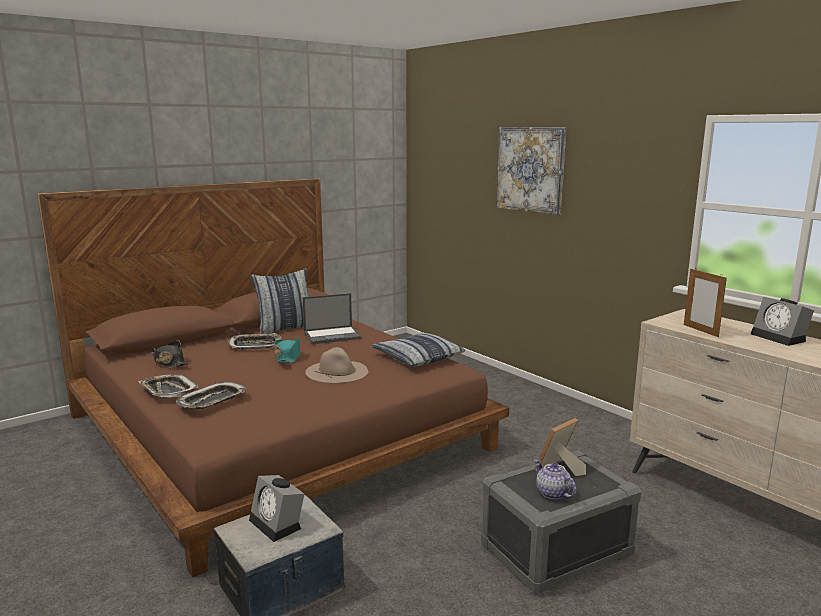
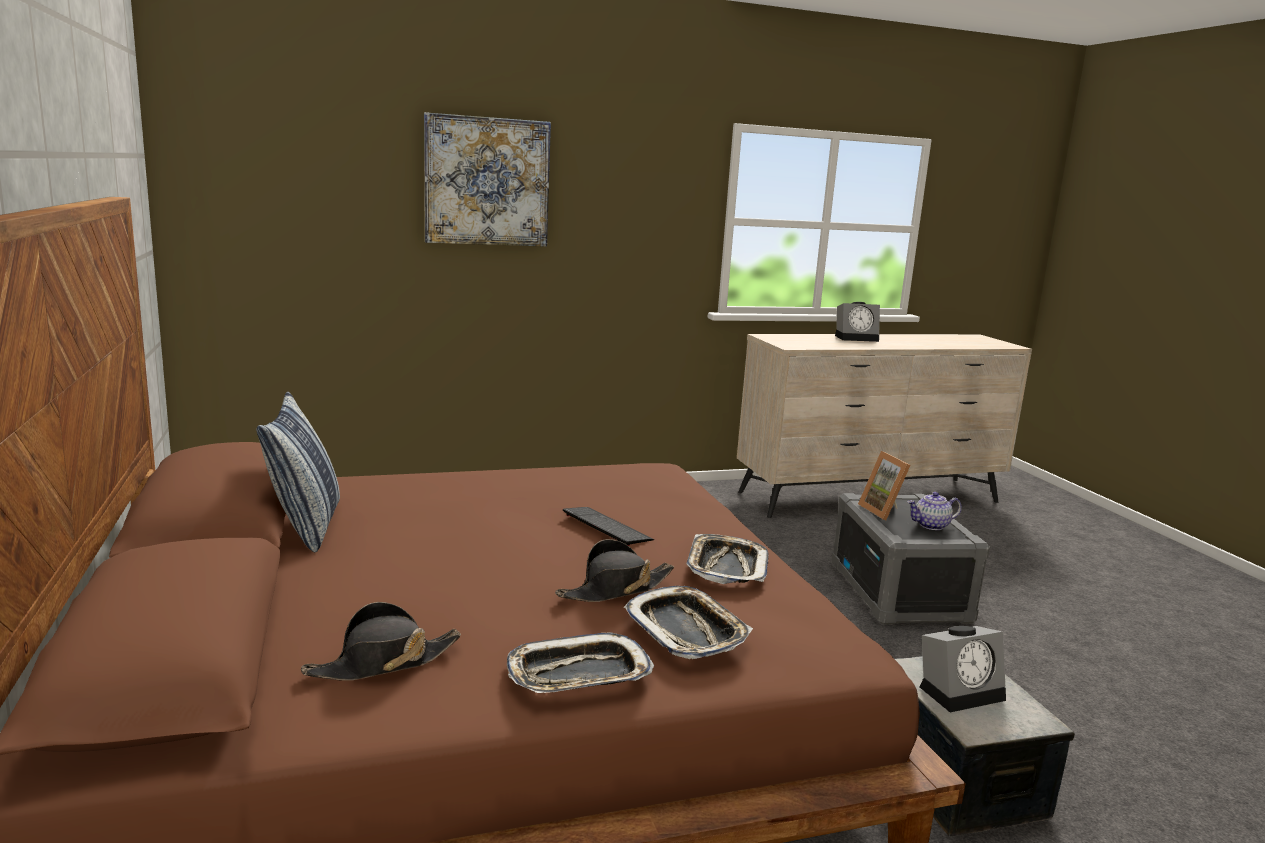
camera: 70 degrees left, 0 degrees up
(252, 382) = (615, 589): none -> black hat
(255, 345) = (383, 565): tray -> tray (726, 566)
(288, 357) = (500, 547): turquoise hat -> none
(333, 335) = (420, 500): laptop -> none
(337, 371) = (606, 527): beige hat -> keyboard
(417, 358) = (596, 476): pillow -> none
(700, 330) = (825, 345): picture frame -> none

